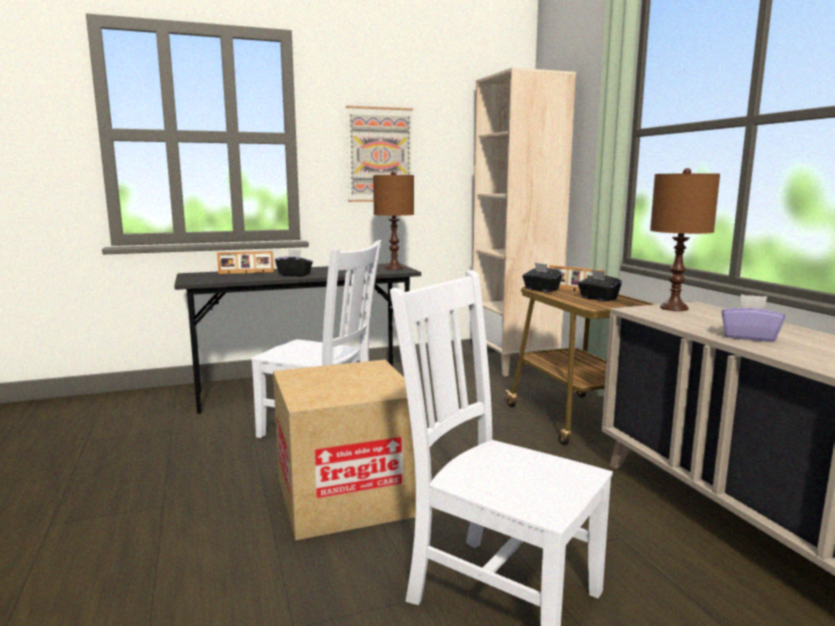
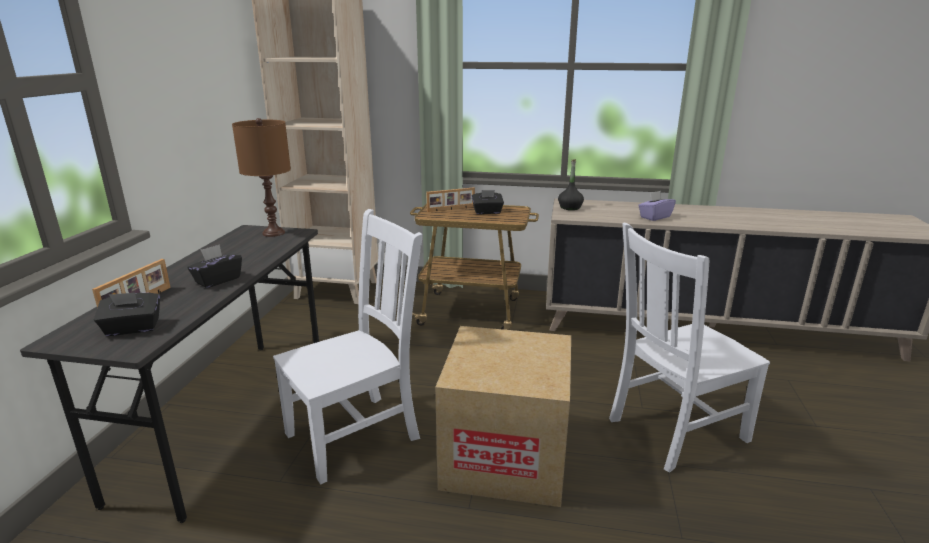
camera: 60 degrees left, 10 degrees up
(380, 155) = (184, 92): picture -> none
(541, 289) = (436, 216): black tissue box -> black tissue box (132, 328)
(673, 308) = (570, 207): brown table lamp -> black bottle

